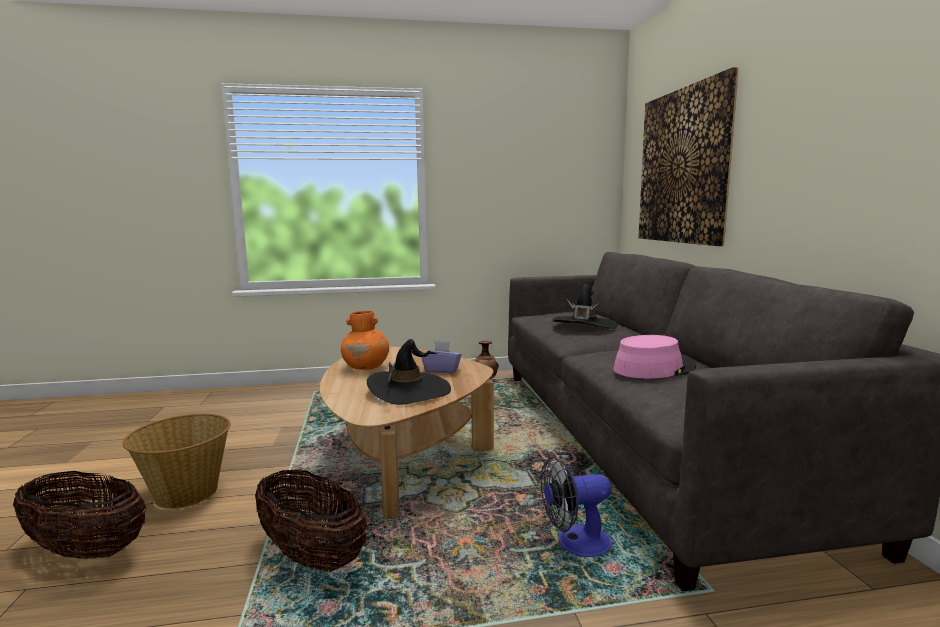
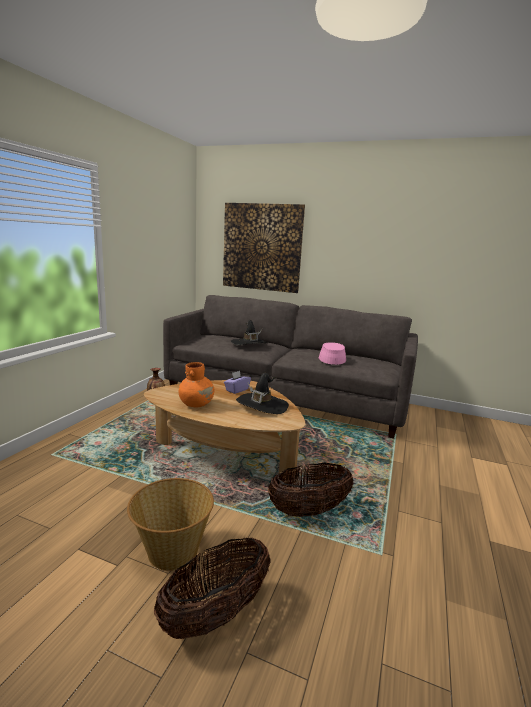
camera: 60 degrees left, 5 degrees up
(575, 543) = (352, 443): fan -> none

